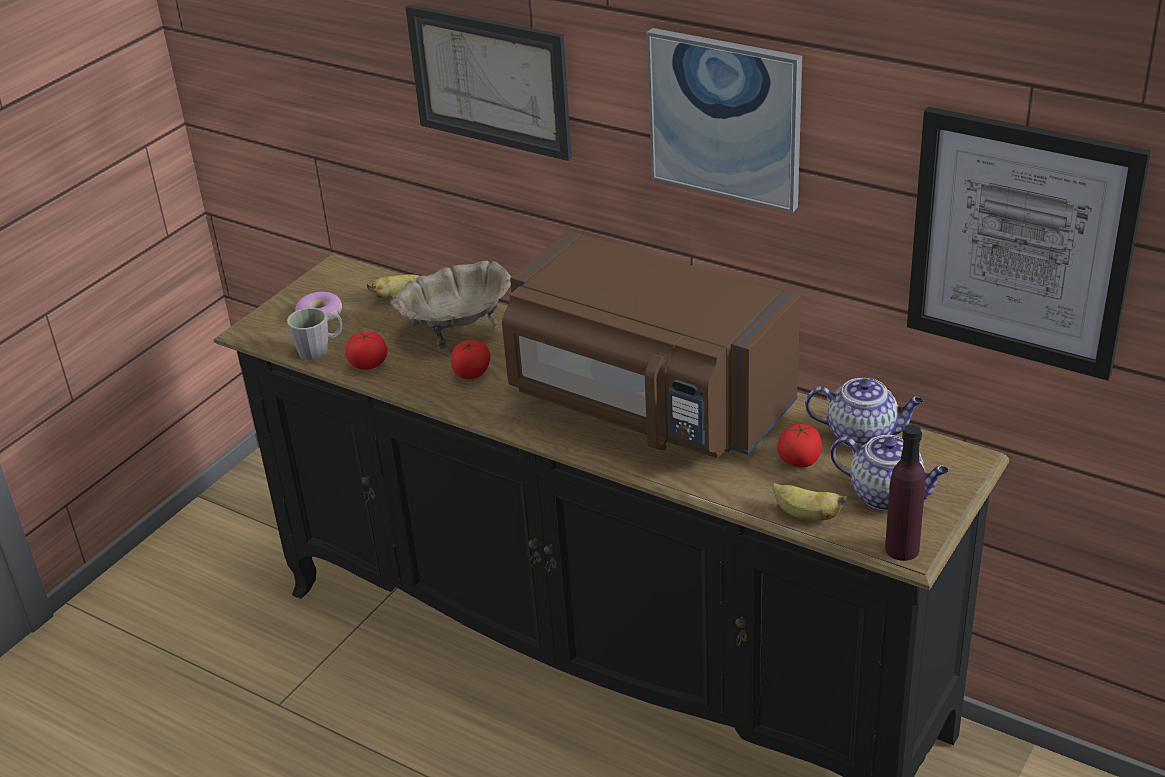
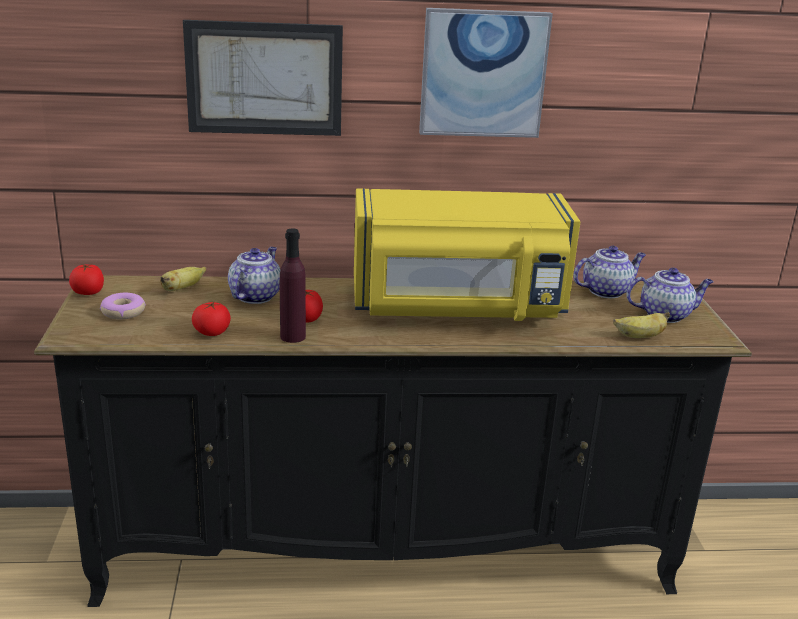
camera: 40 degrees left, 10 degrees down
(320, 350) = (155, 333): grey mug -> none
(457, 327) = (255, 296): beige bowl -> teapot
(646, 406) = (458, 308): brown microwave -> yellow microwave
(799, 460) = (592, 311): tomato -> tomato (88, 292)
(902, 549) = (714, 337): purple bottle -> purple bottle (292, 336)
(1021, 243) = (698, 126): picture -> none

